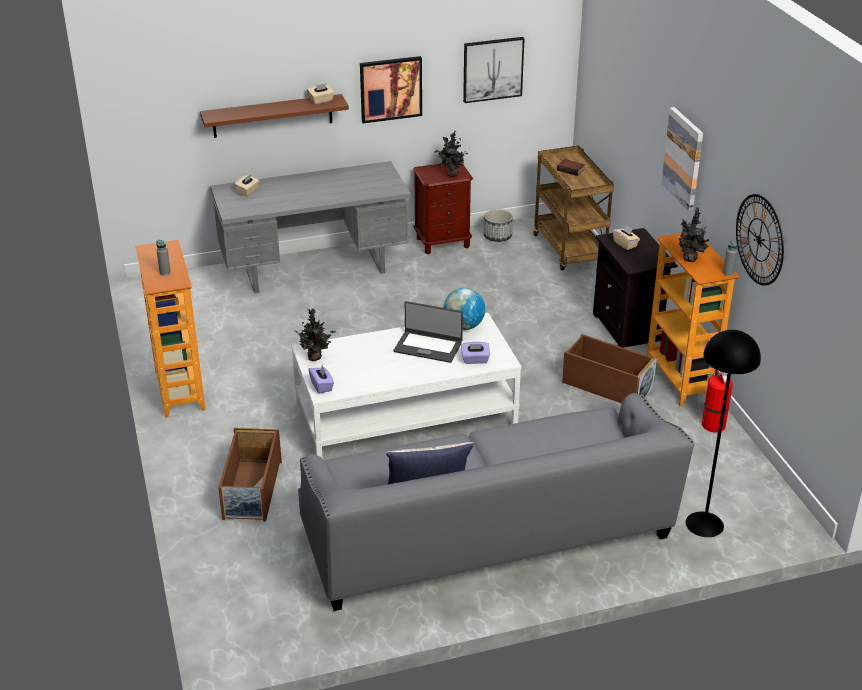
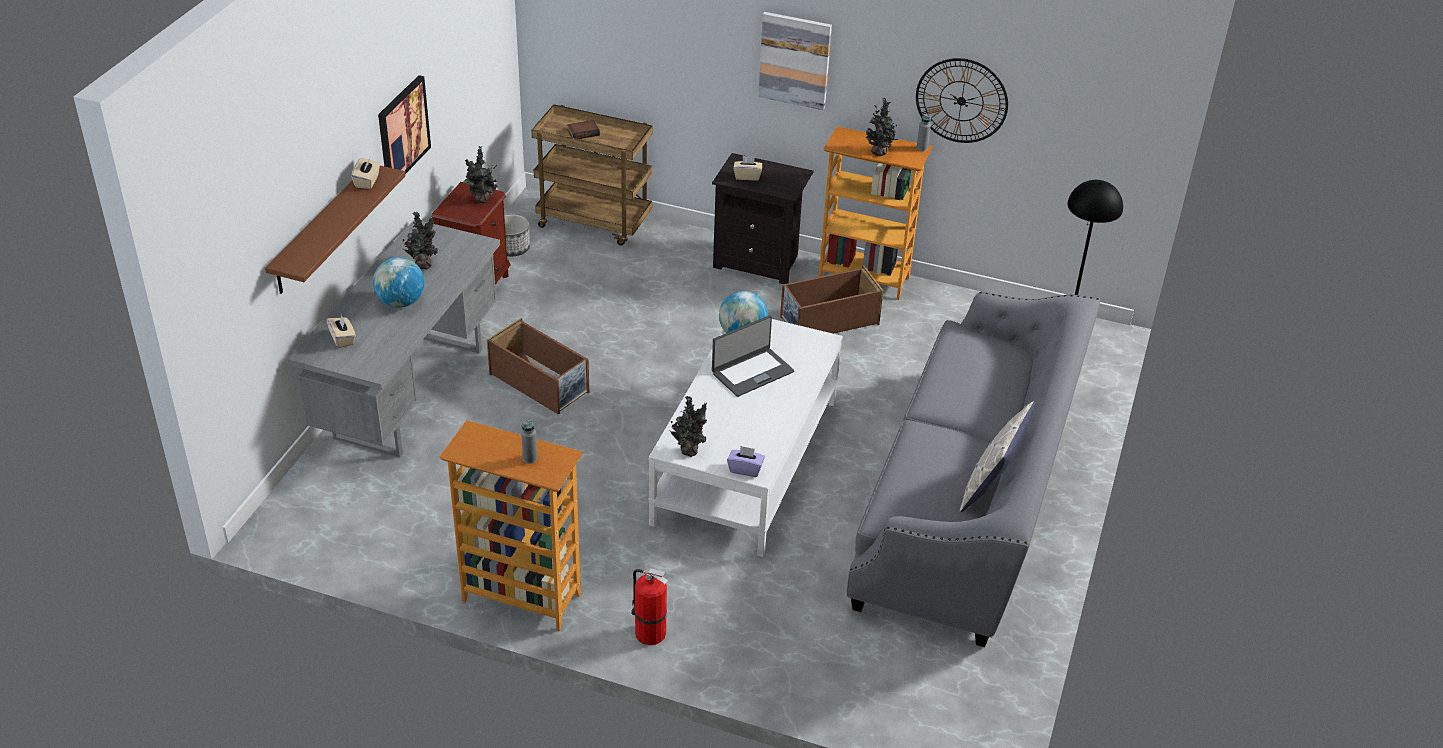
camera: 55 degrees left, 5 degrees up
(252, 491) = (756, 621): brown storage box -> brown storage box (540, 383)
(304, 192) = (401, 302): none -> globe
(350, 182) = (423, 264): none -> potted plant
(475, 360) = (805, 356): purple tissue box -> none
(492, 69) = (466, 57): picture -> none
(713, 424) = (940, 297): fire extinguisher -> fire extinguisher (648, 632)

